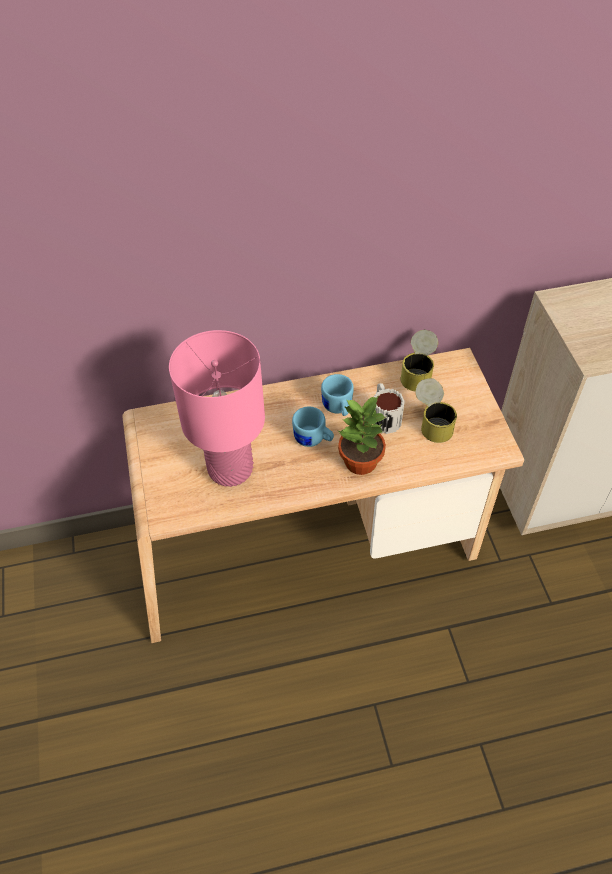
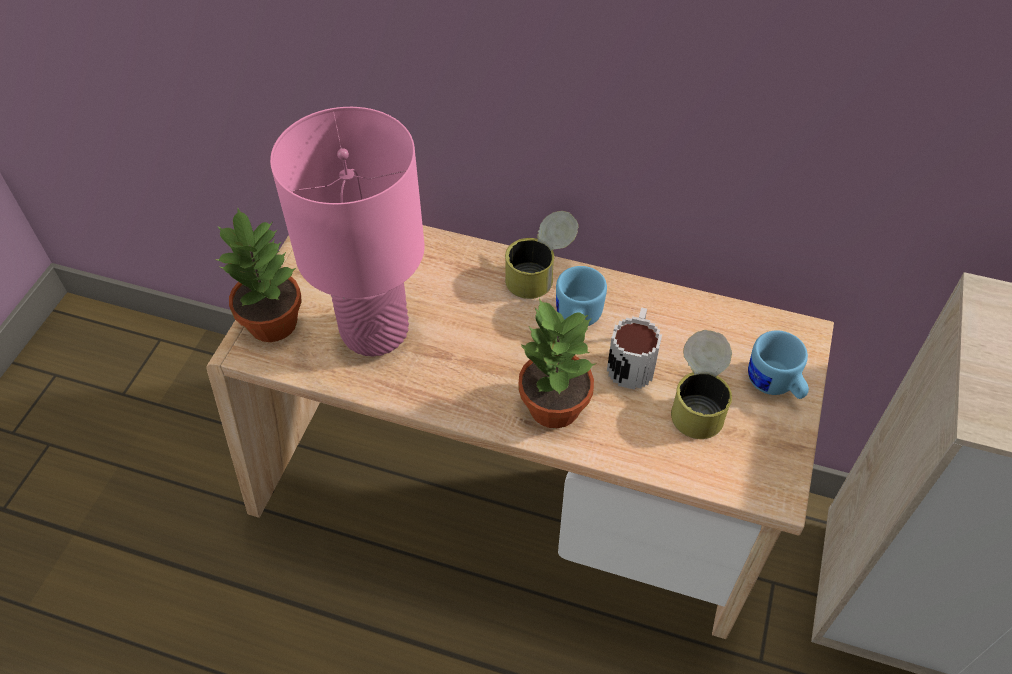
camera: 30 degrees right, 0 degrees up
(162, 494) = (274, 322): none -> potted plant
(313, 439) = (512, 345): blue mug -> blue mug (775, 385)
(418, 373) = (727, 323): can -> can (540, 273)

